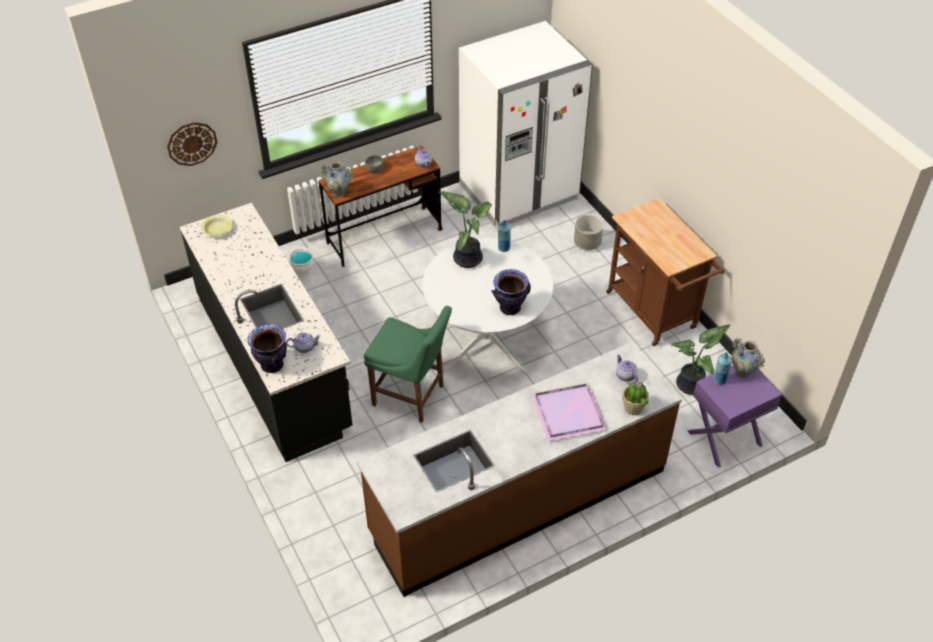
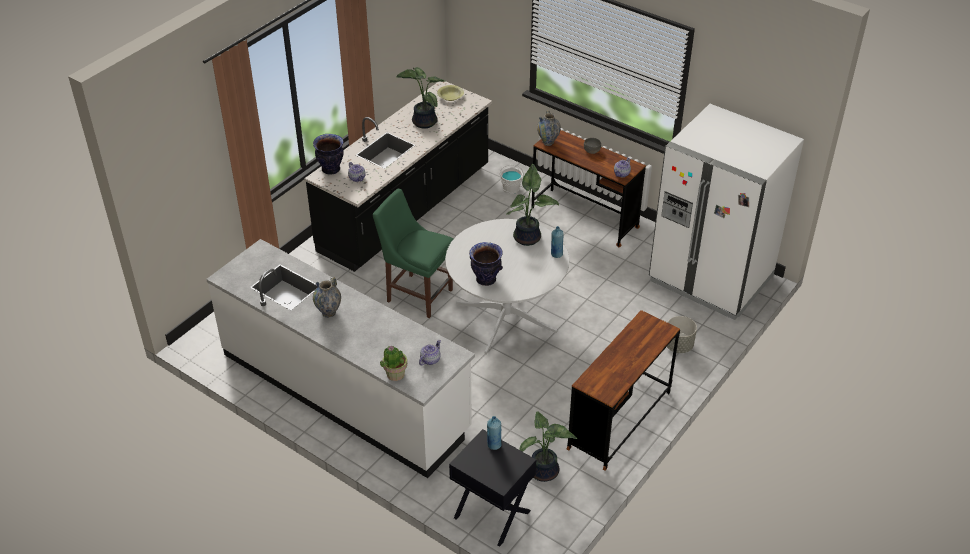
camera: 65 degrees right, 5 degrees down
(192, 143) = (484, 29): wall clock -> none
(245, 265) = (423, 122): none -> potted plant
(411, 397) = (417, 294): green chair -> green chair turned 120 degrees clockwise
(518, 501) = (345, 391): brown counter -> white counter
(569, 414) = (367, 337): purple tray -> none
(655, 314) = (619, 421): brown cart -> brown desk
(725, 439) = (491, 515): purple nightstand -> black nightstand
(742, 372) = (514, 459): vase -> vase (328, 312)

